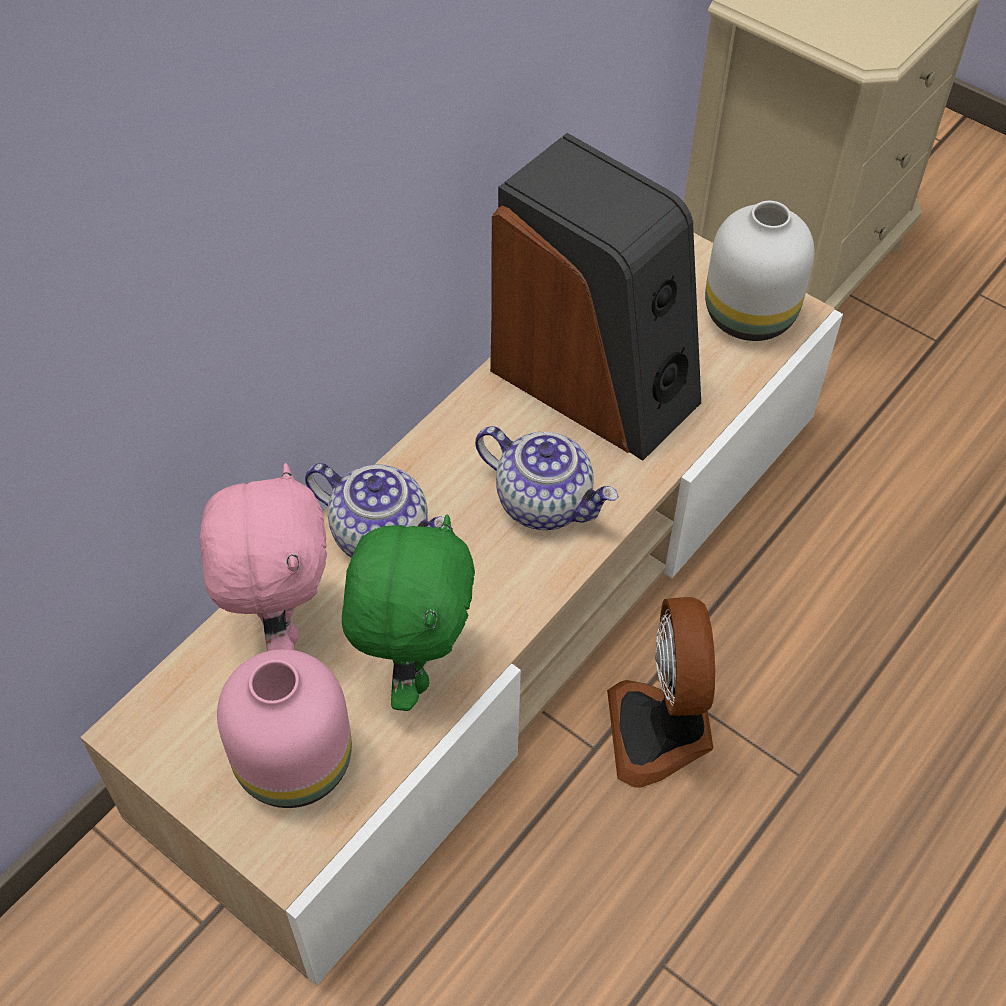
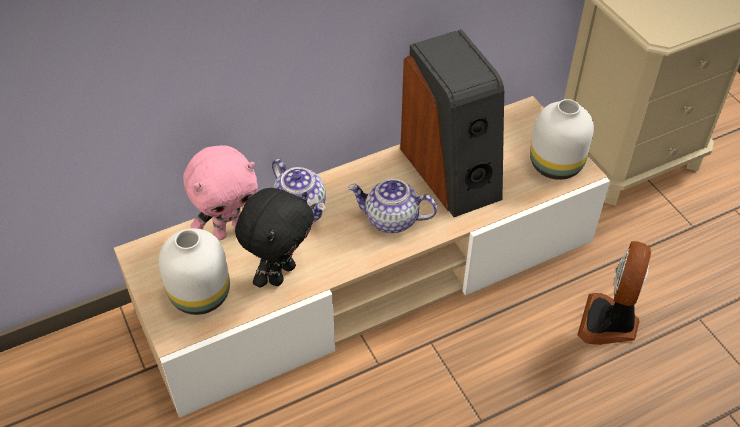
camera: 25 degrees right, 5 degrees down
(280, 623) = (230, 230): pink plush toy -> pink plush toy turned 45 degrees clockwise
(292, 765) = (199, 295): pink vase -> white vase
(413, 667) = (280, 273): green plush toy -> black plush toy
(545, 502) = (391, 220): teapot -> teapot turned 135 degrees clockwise
(661, 732) = (418, 370): fan -> fan (610, 323)

